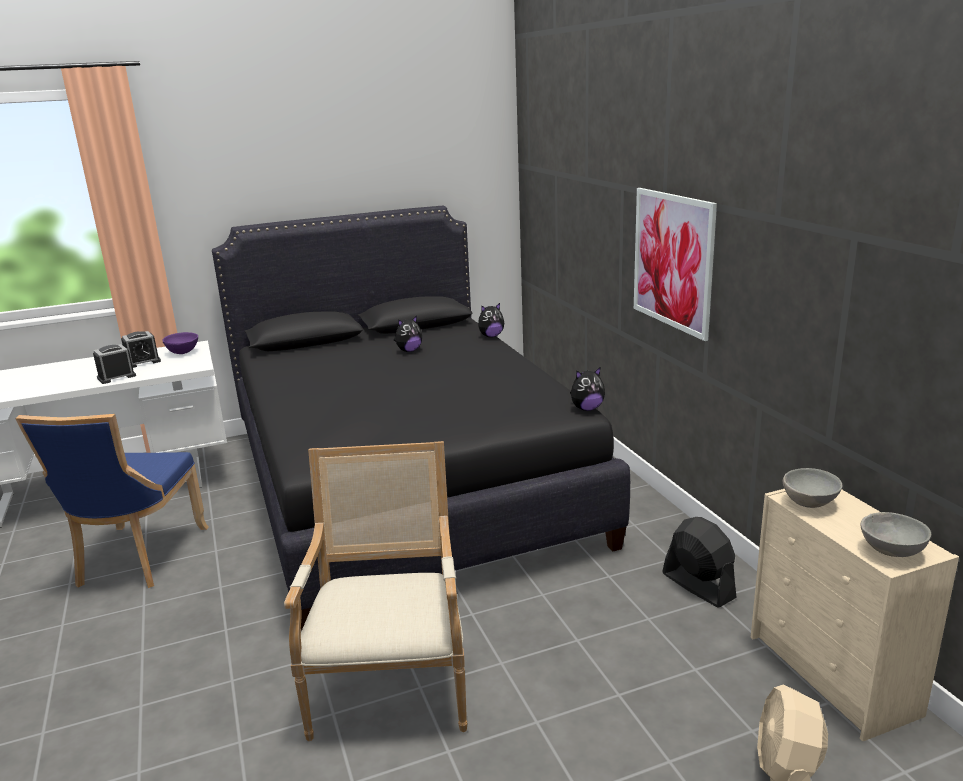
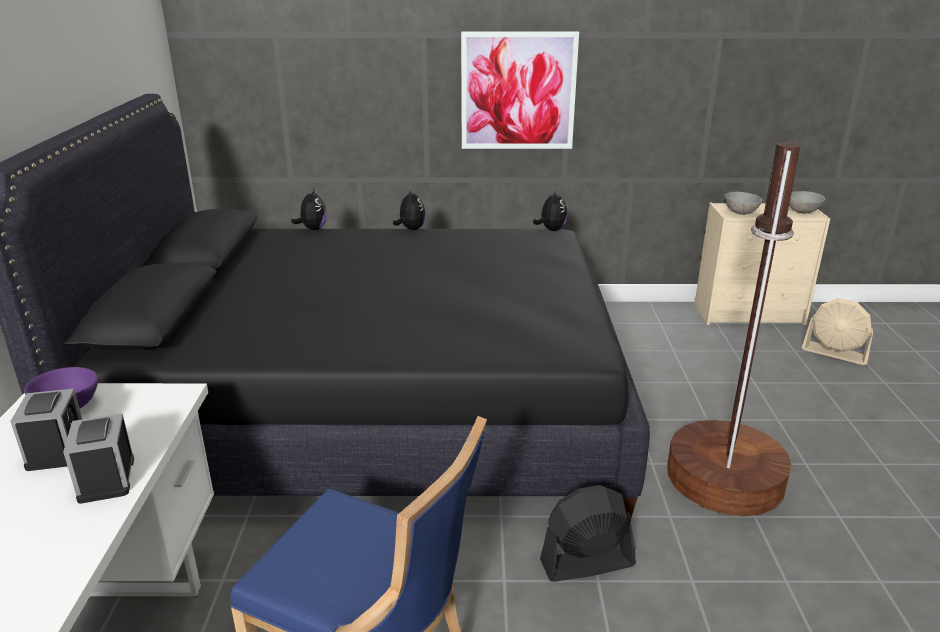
camera: 70 degrees left, 5 degrees up
(391, 686) = (724, 478): armchair -> brown floor lamp
(409, 350) = (298, 268): plush toy -> plush toy (411, 229)
(698, 585) = (642, 323): black fan -> black fan (586, 563)

